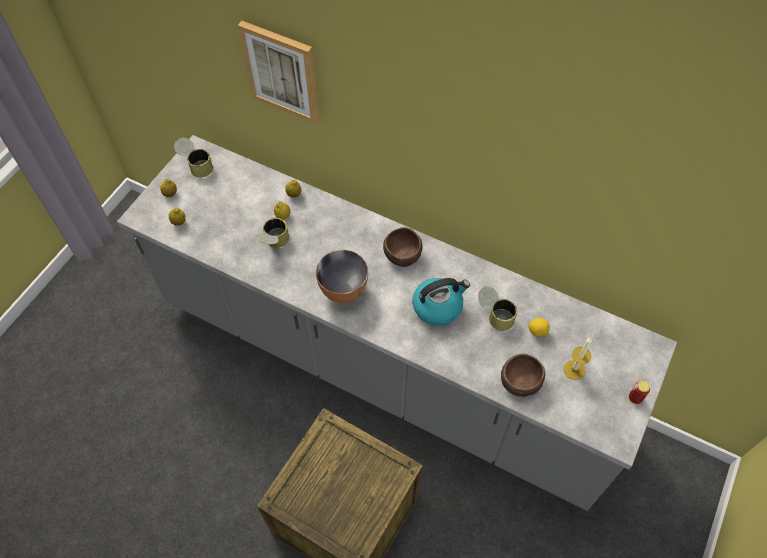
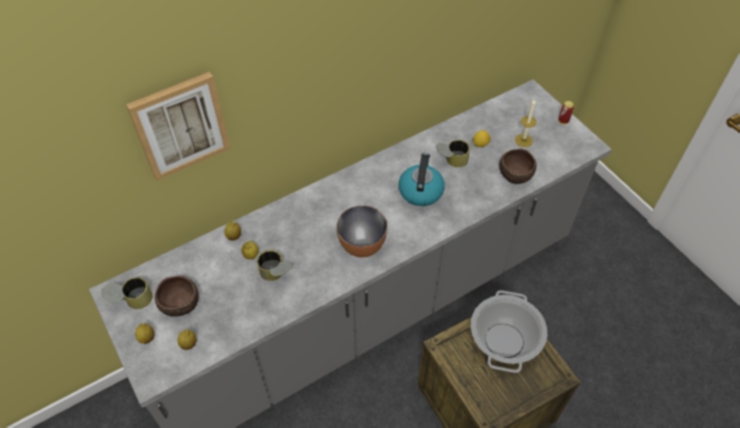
camera: 60 degrees left, 5 degrees down
(364, 479) = (504, 341): none -> cooking pot
(402, 255) = (356, 190): brown bowl -> brown bowl (180, 303)

